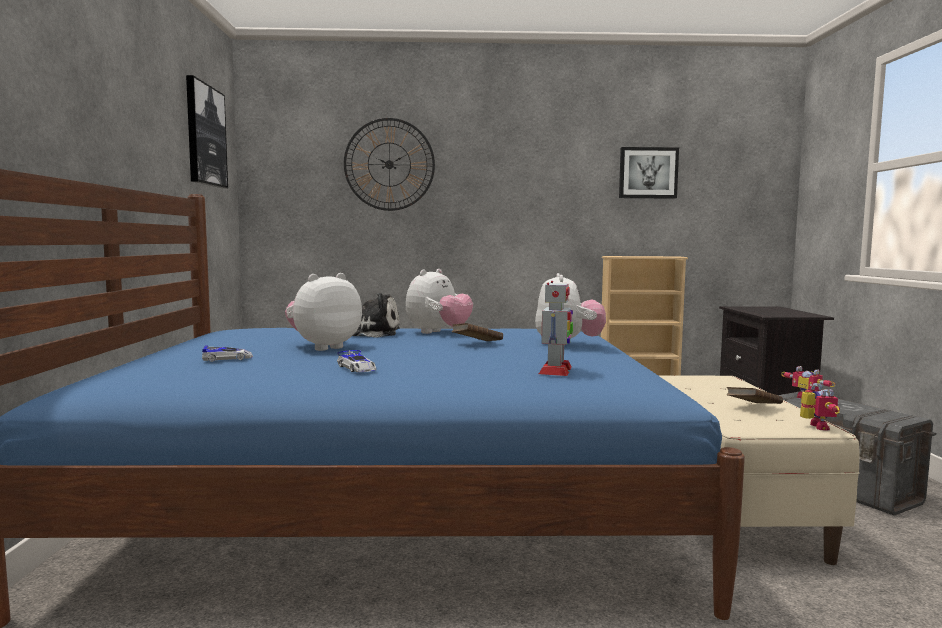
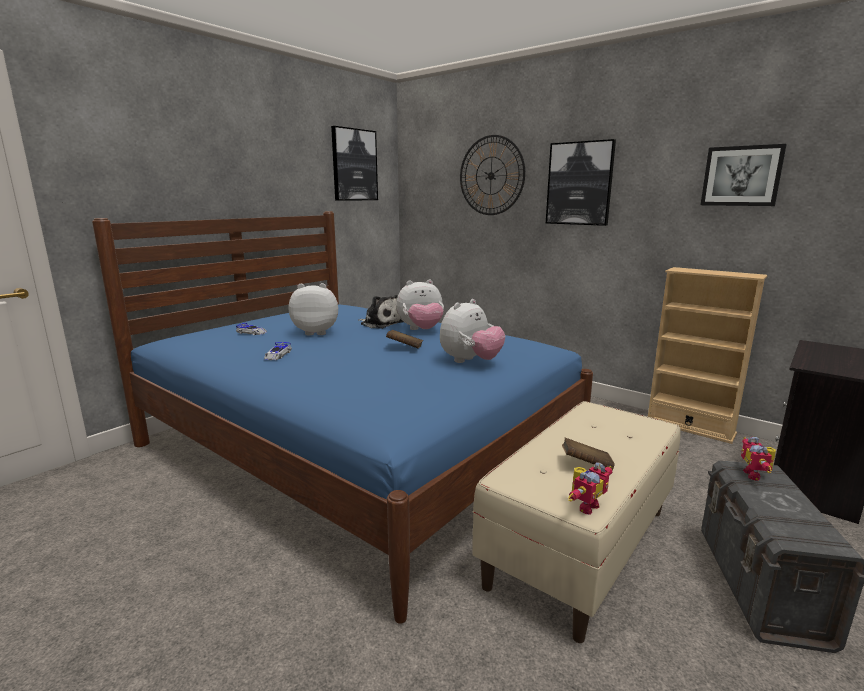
camera: 40 degrees right, 10 degrees up
(500, 176) = (579, 183): none -> picture
(555, 370) = (366, 387): toy robot -> none

